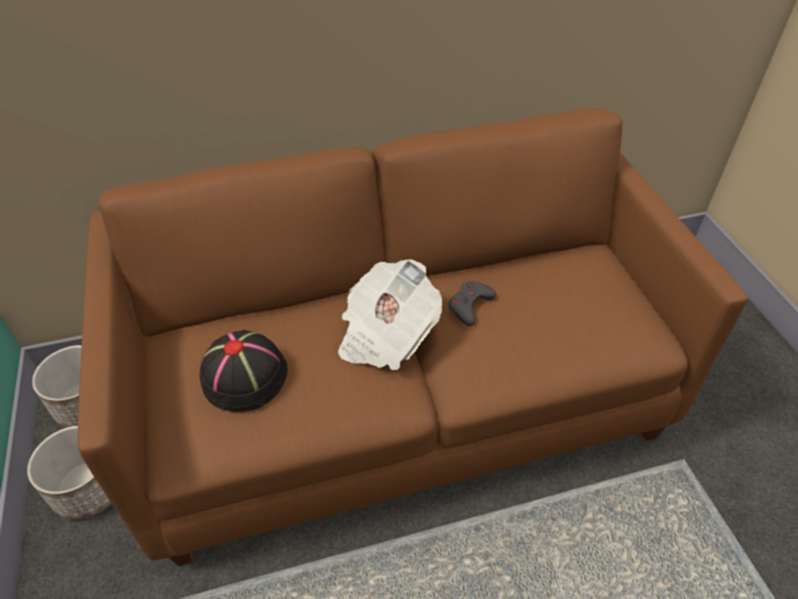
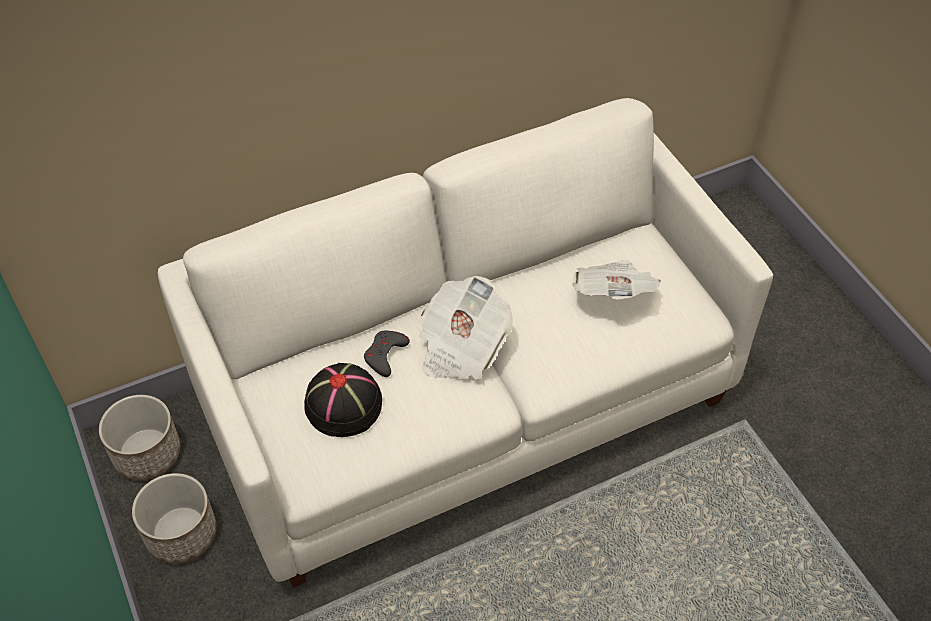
camera: 10 degrees left, 5 degrees up
(398, 398) = (465, 401): brown sofa -> white sofa
(469, 305) = (532, 307): grey game controller -> grey game controller (385, 355)
(558, 304) = (613, 294): none -> newspaper

